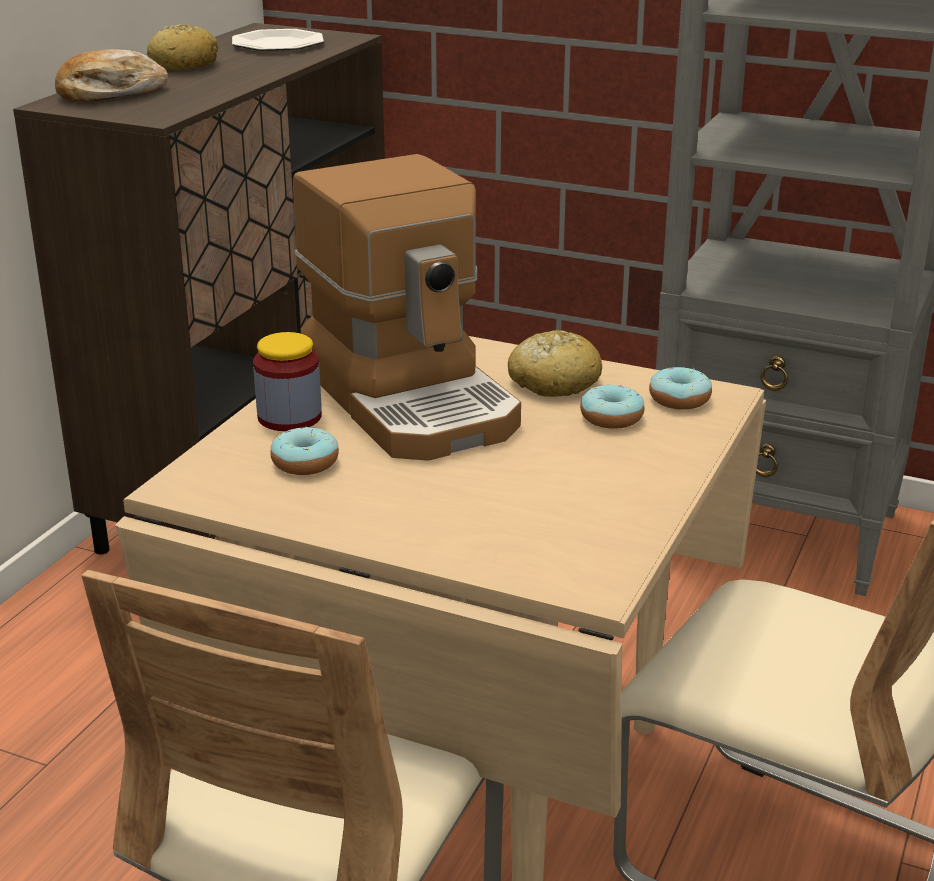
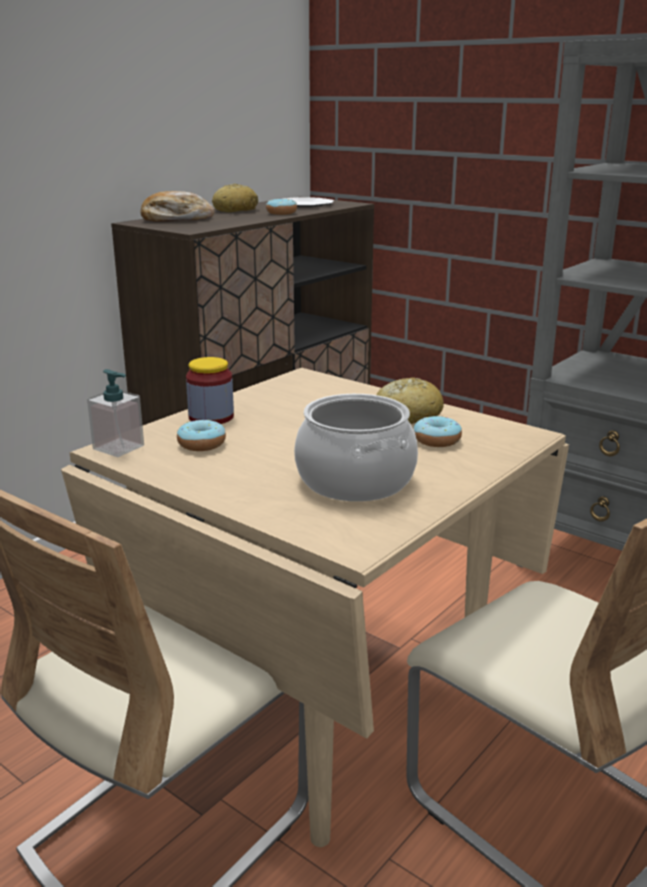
camera: 15 degrees right, 5 degrees down
(191, 483) = (119, 447): none -> soap dispenser
(413, 398) = (302, 415): coffee machine -> none
(540, 493) = (354, 480): none -> cooking pot
(679, 399) = (495, 434): donut -> donut (281, 213)

